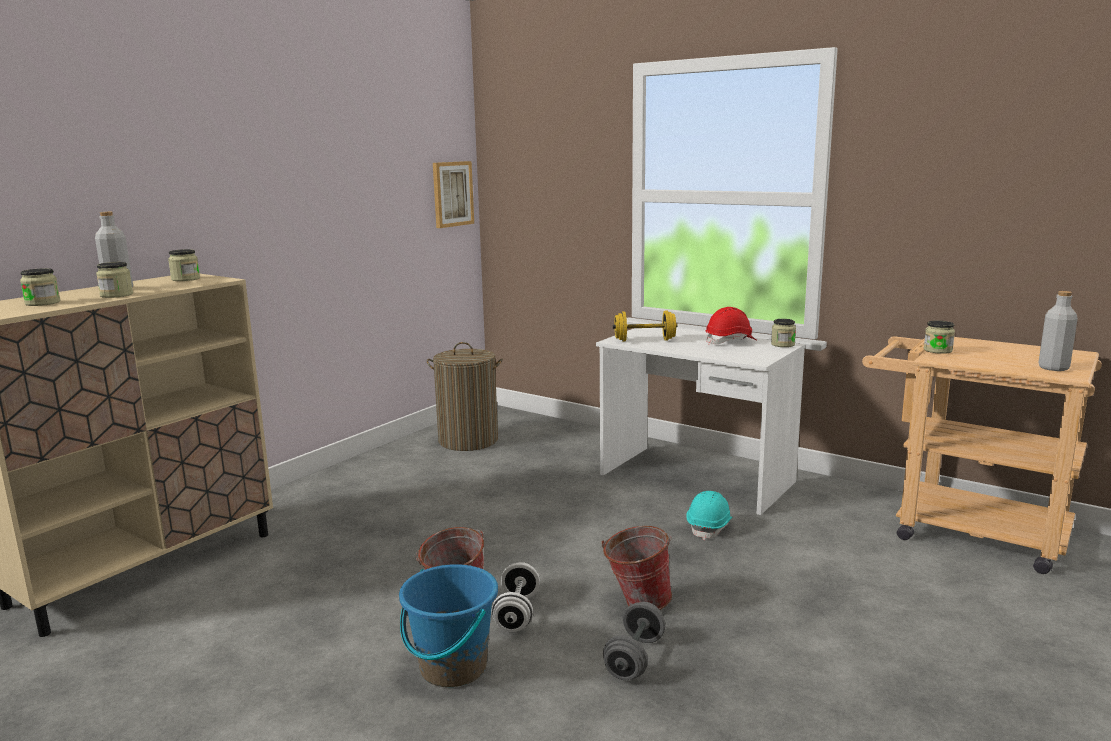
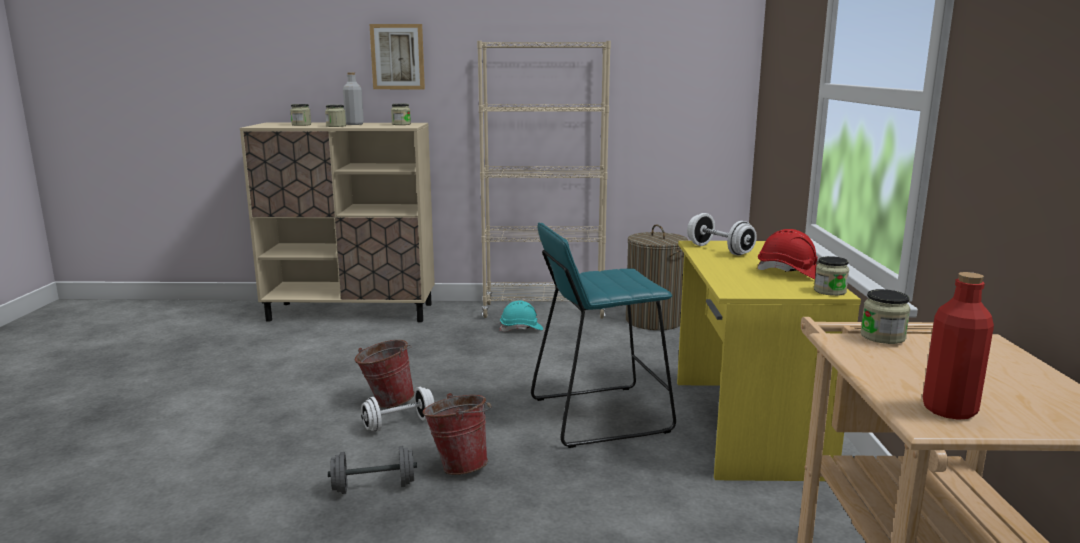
camera: 55 degrees right, 0 degrees up
(361, 471) = (544, 311): none -> beige bookcase
(452, 194) = (717, 83): picture -> picture (398, 57)
(452, 668) = (311, 426): blue bucket -> none
(616, 519) = (599, 415): none -> turquoise stool
(644, 340) = (719, 250): yellow dumbbell -> white dumbbell
(696, 479) = (744, 426): white desk -> yellow desk
(709, 527) = (646, 460): turquoise hard hat -> turquoise hard hat (521, 329)
(1053, 368) = (949, 410): grey bottle -> red bottle

